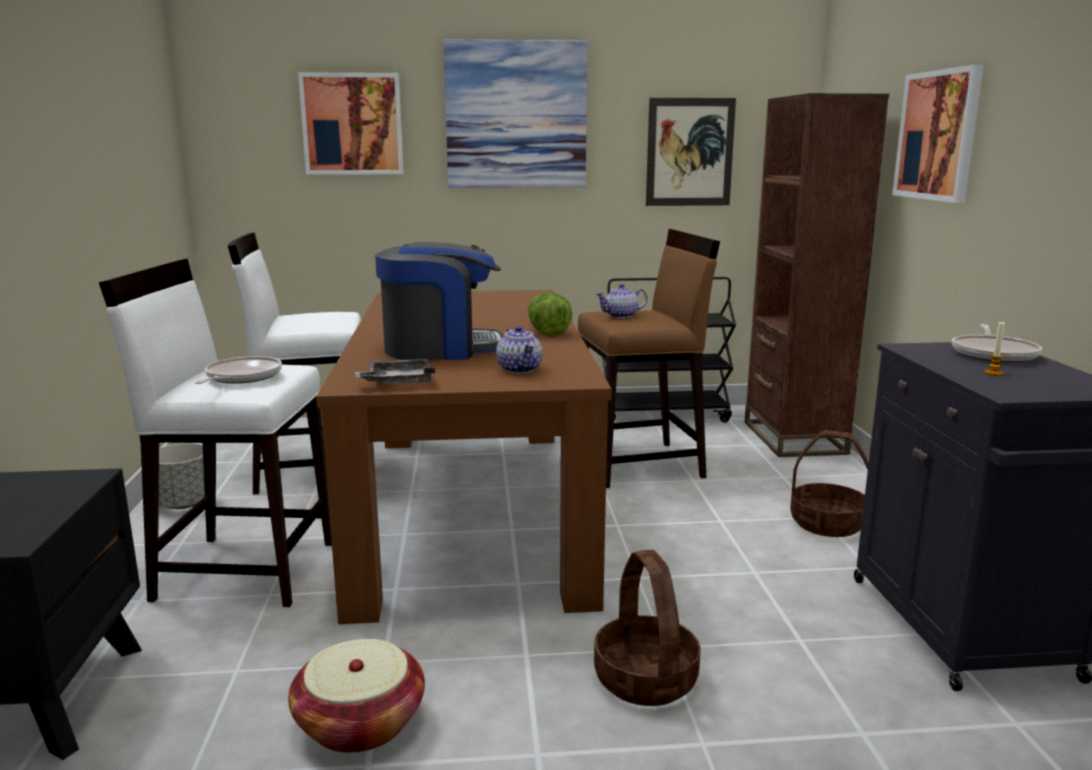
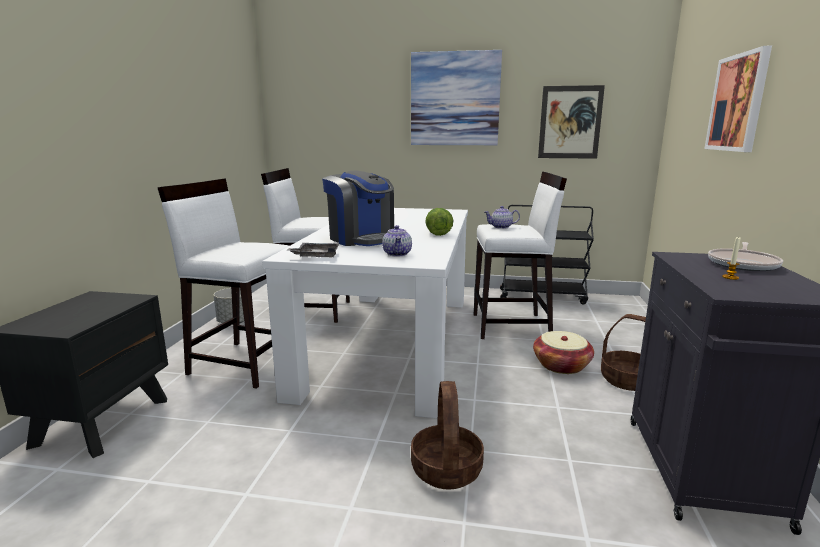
camera: 15 degrees right, 0 degrees up
(241, 377) = (240, 248): frying pan -> none
(352, 124) = (356, 106): picture -> none
(360, 723) = (256, 466): basket -> basket (561, 365)
(440, 349) = (362, 239): coffee machine -> coffee machine turned 45 degrees clockwise
(471, 506) = (391, 341): brown dining table -> white dining table
(640, 465) = (512, 326): brown stool -> white stool
(793, 438) = (628, 319): brown bookcase -> none

